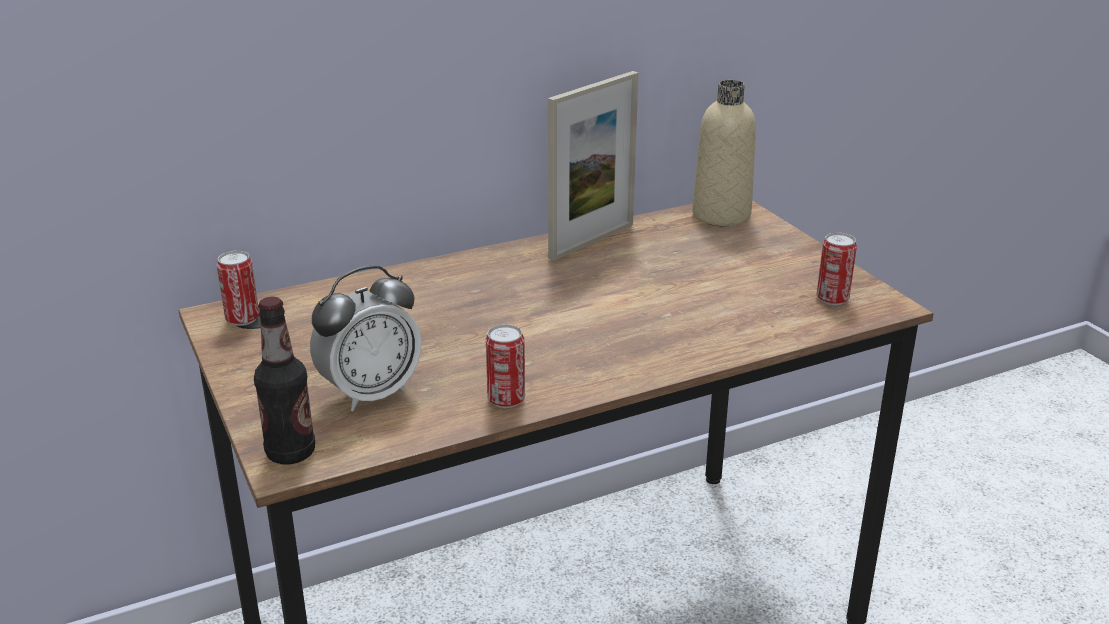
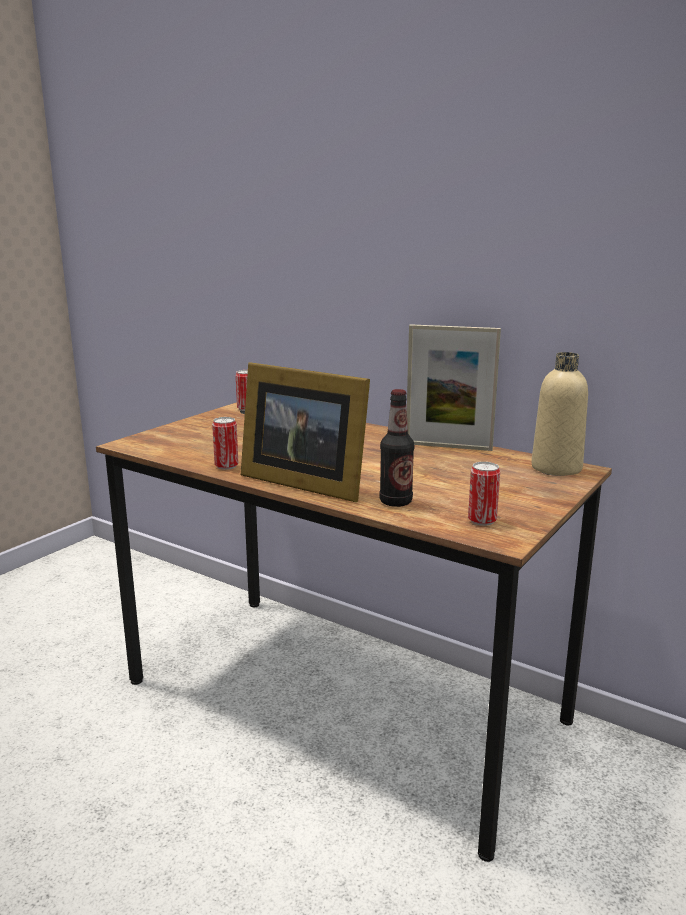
camera: 60 degrees right, 10 degrees down
(290, 453) = (136, 442): bottle -> bottle (395, 502)
(370, 394) = (203, 442): alarm clock -> none
(625, 361) = (303, 481): none -> picture frame

